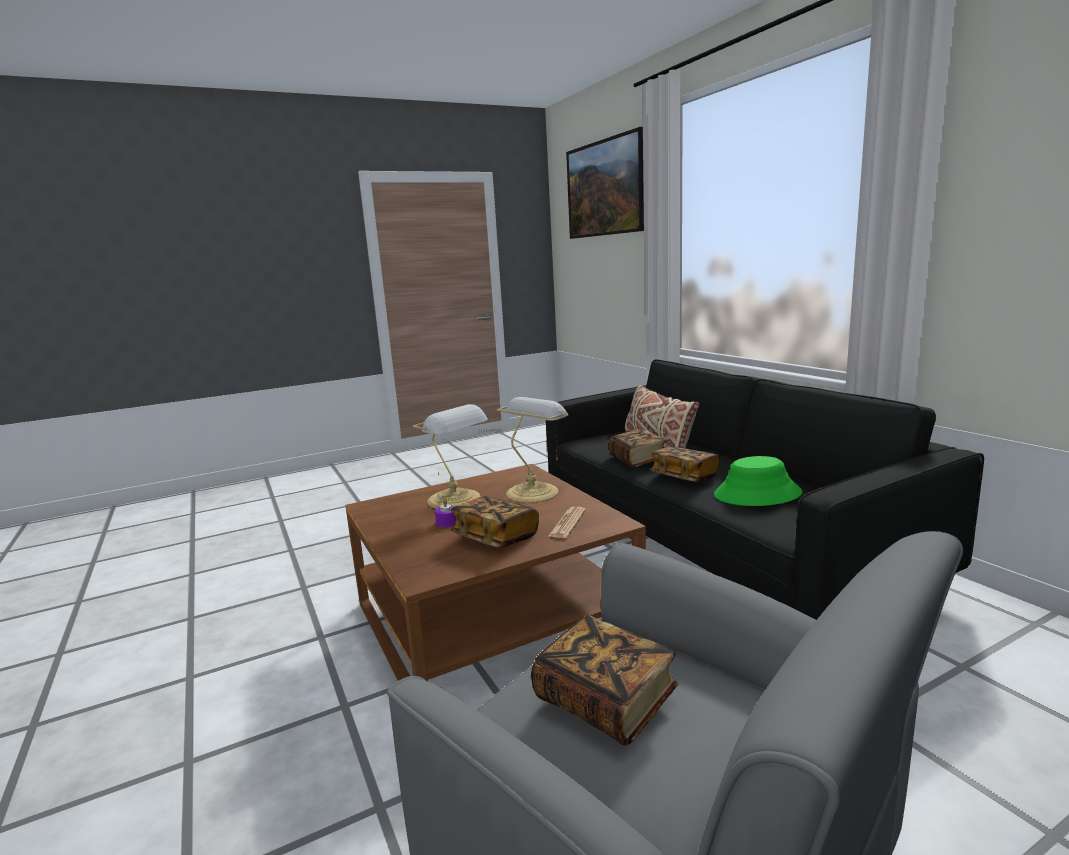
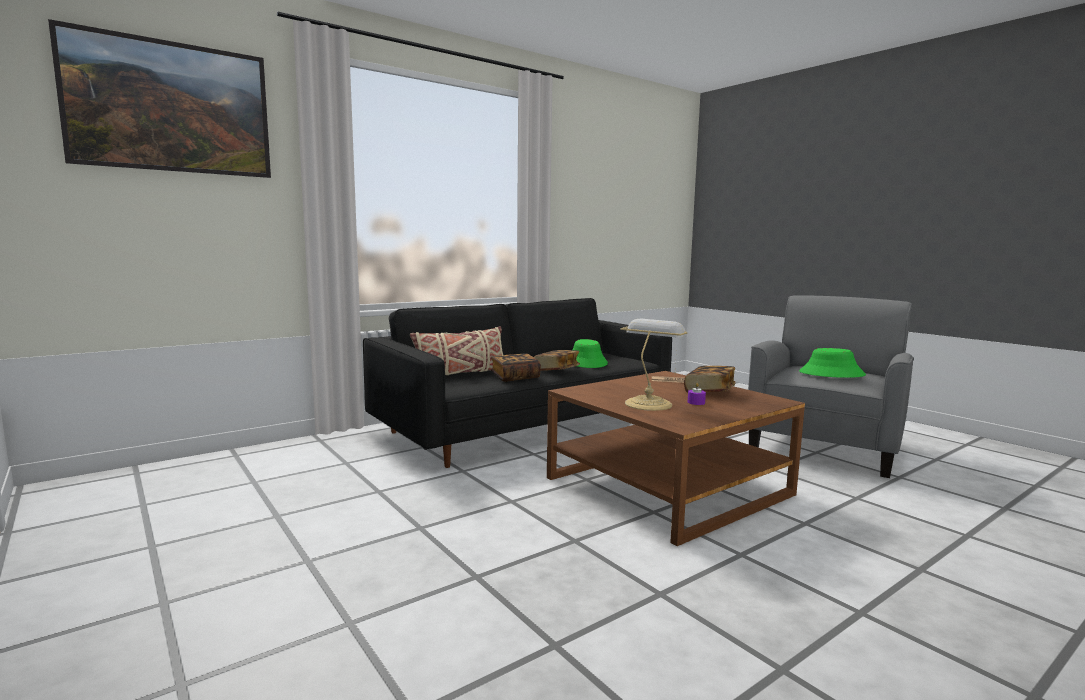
camera: 100 degrees left, 5 degrees down
(534, 491) = (620, 387): table lamp -> none
(605, 701) = (831, 374): book -> green hat

